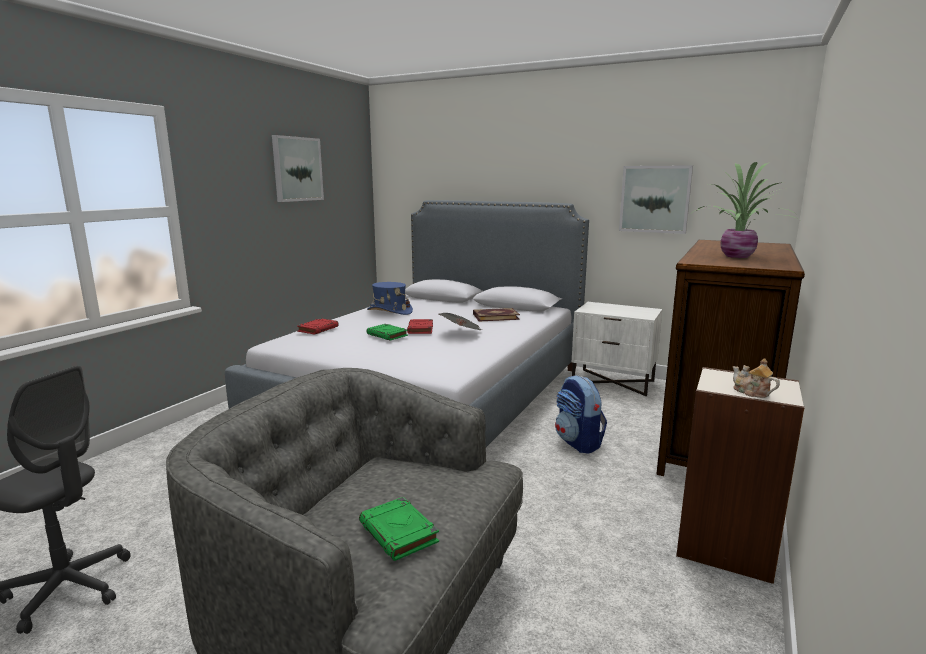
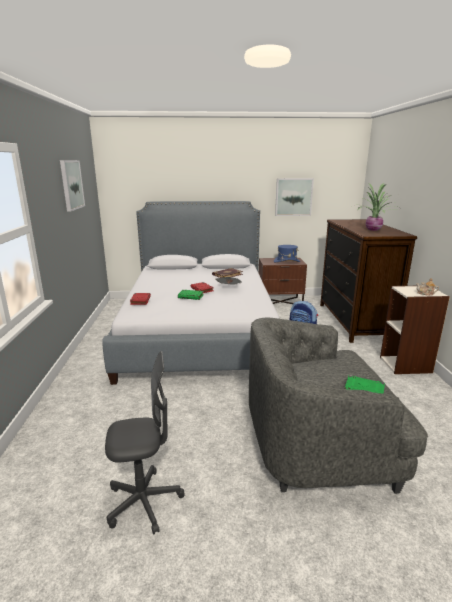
camera: 30 degrees left, 5 degrees up
(389, 311) = (160, 281): blue hat -> blue hat (287, 261)
(613, 382) = (280, 301): white nightstand -> brown nightstand

